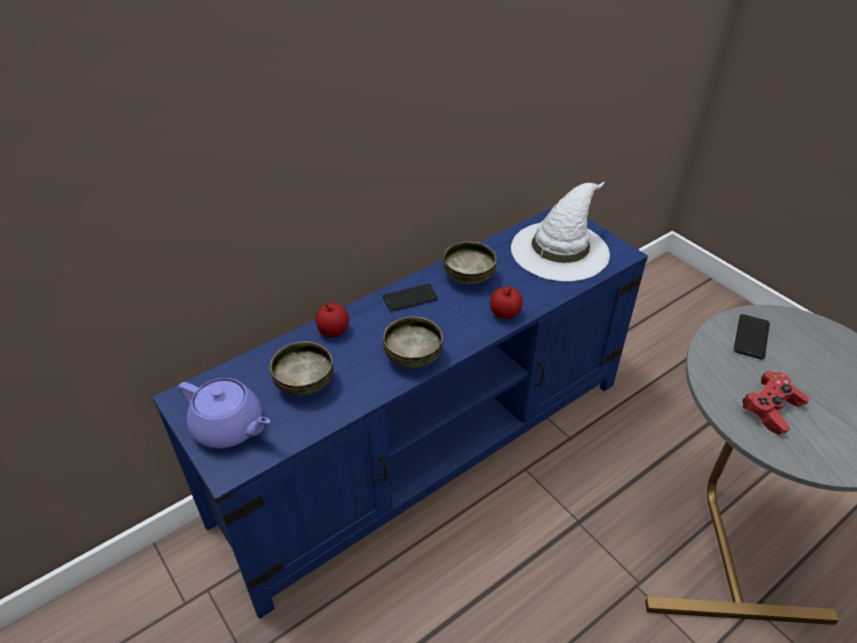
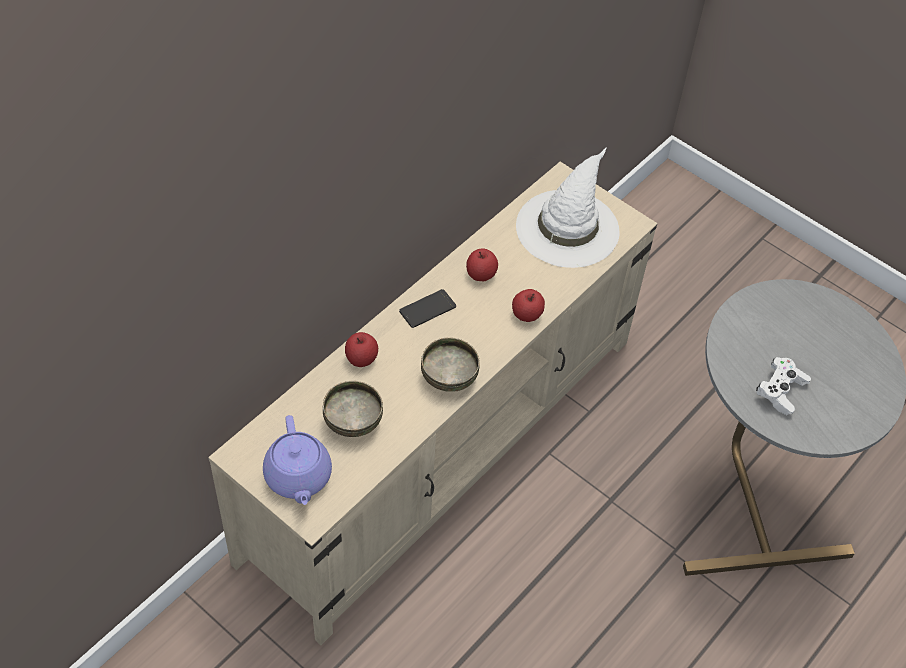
camera: 15 degrees left, 10 degrees up
(230, 428) = (298, 477): purple teapot -> purple teapot turned 60 degrees clockwise
(428, 448) = (443, 446): blue tv stand -> beige tv stand
(468, 277) = (481, 274): bowl -> apple
(751, 337) = (761, 318): phone -> none
(771, 409) = (780, 391): red game controller -> white game controller

